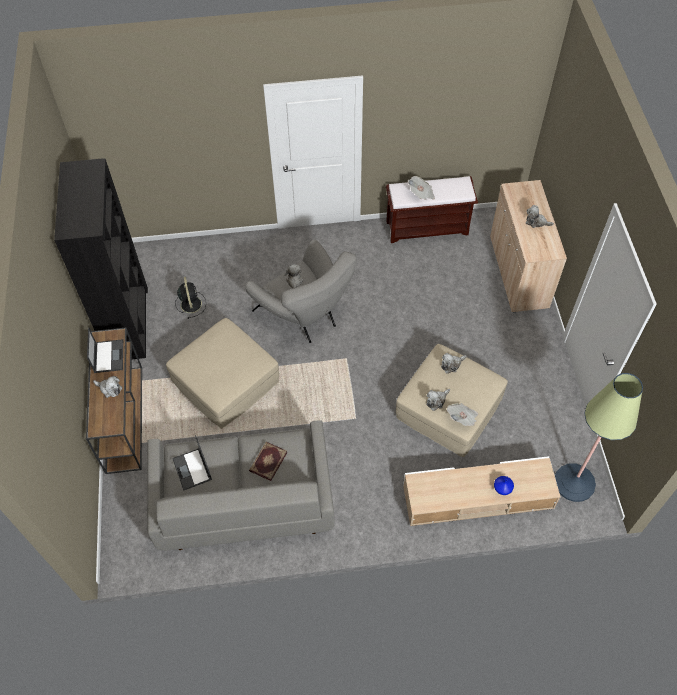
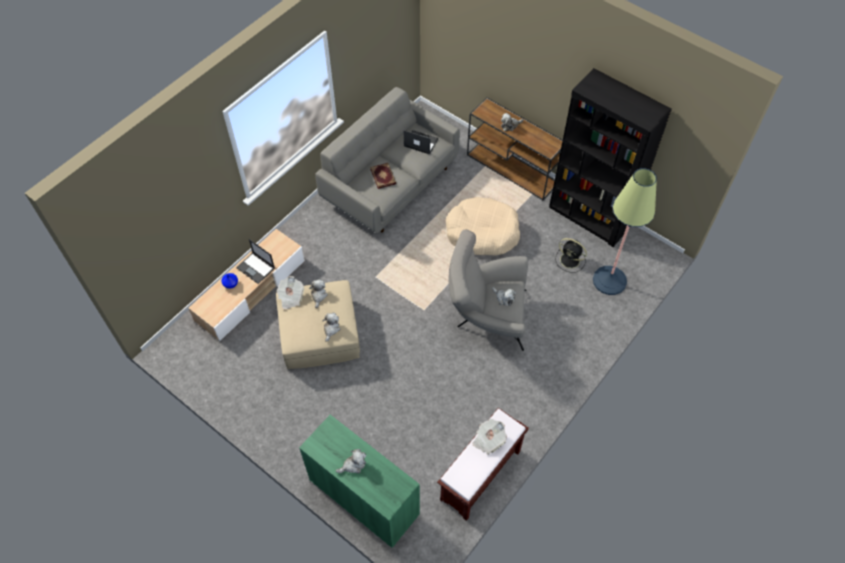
camera: 135 degrees right, 0 degrees up
(108, 356) = (536, 139): laptop -> laptop (256, 268)
(225, 382) = (482, 233): beige ottoman -> beige dog bed
(518, 272) = (364, 497): beige cabinet -> green cabinet
(574, 482) = (191, 350): floor lamp -> floor lamp (609, 280)

